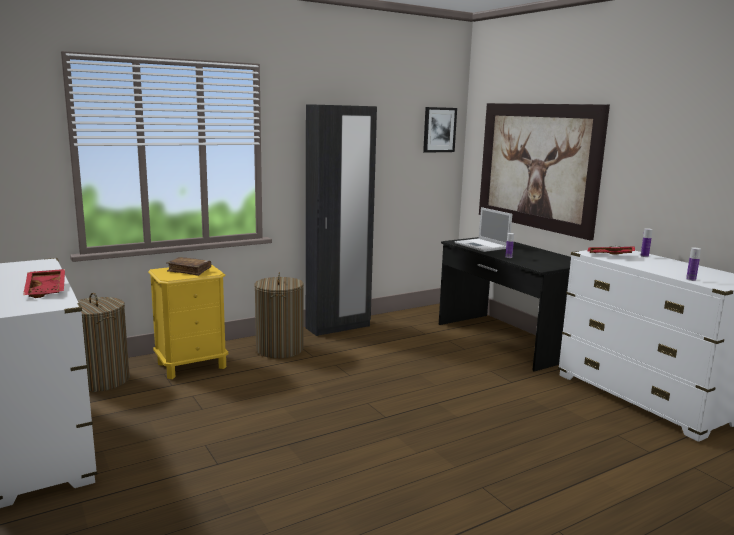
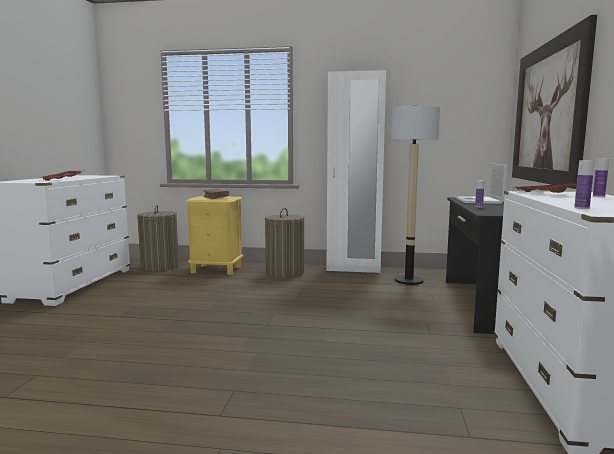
camera: 40 degrees right, 5 degrees down
(338, 327) = (353, 269): black wardrobe -> white wardrobe
(408, 330) = (408, 280): none -> floor lamp
(439, 129) = (476, 93): picture -> none

